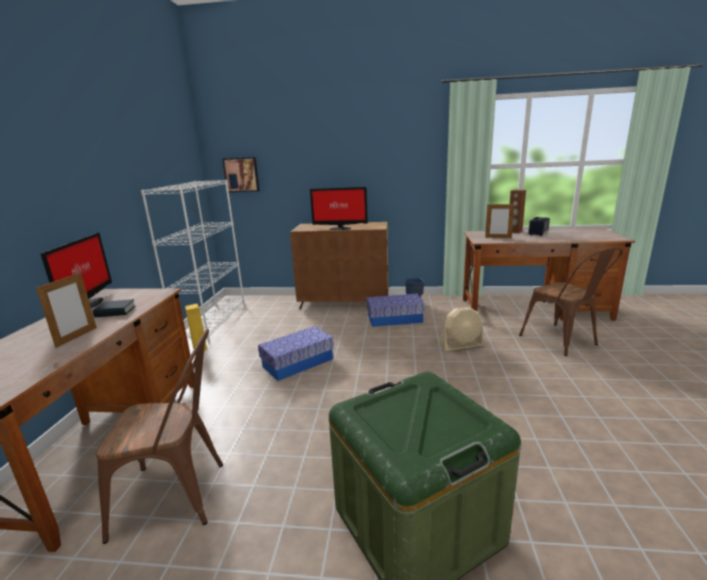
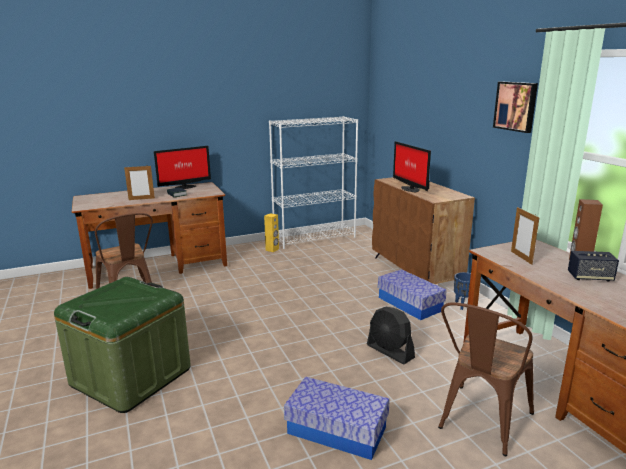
camera: 60 degrees right, 0 degrees up
(242, 174) = (386, 115): picture -> picture (516, 106)
(298, 363) = (283, 286): storage box -> storage box (337, 430)
(461, 345) = (390, 351): beige fan -> black fan

